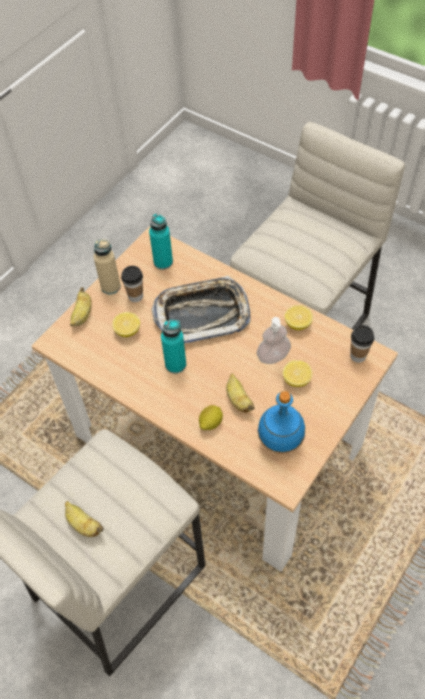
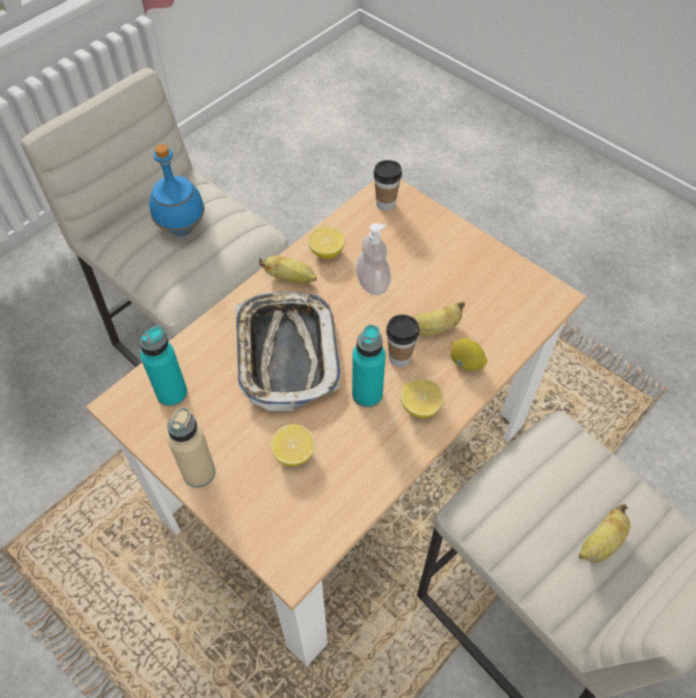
camera: 85 degrees left, 0 degrees up
(82, 315) = (247, 519): banana -> banana (290, 278)
(135, 296) = (229, 437): cup -> cup (399, 357)
(279, 442) = (498, 295): blue bottle -> blue bottle (182, 228)
(296, 379) = (411, 265): lemon -> lemon (420, 406)

